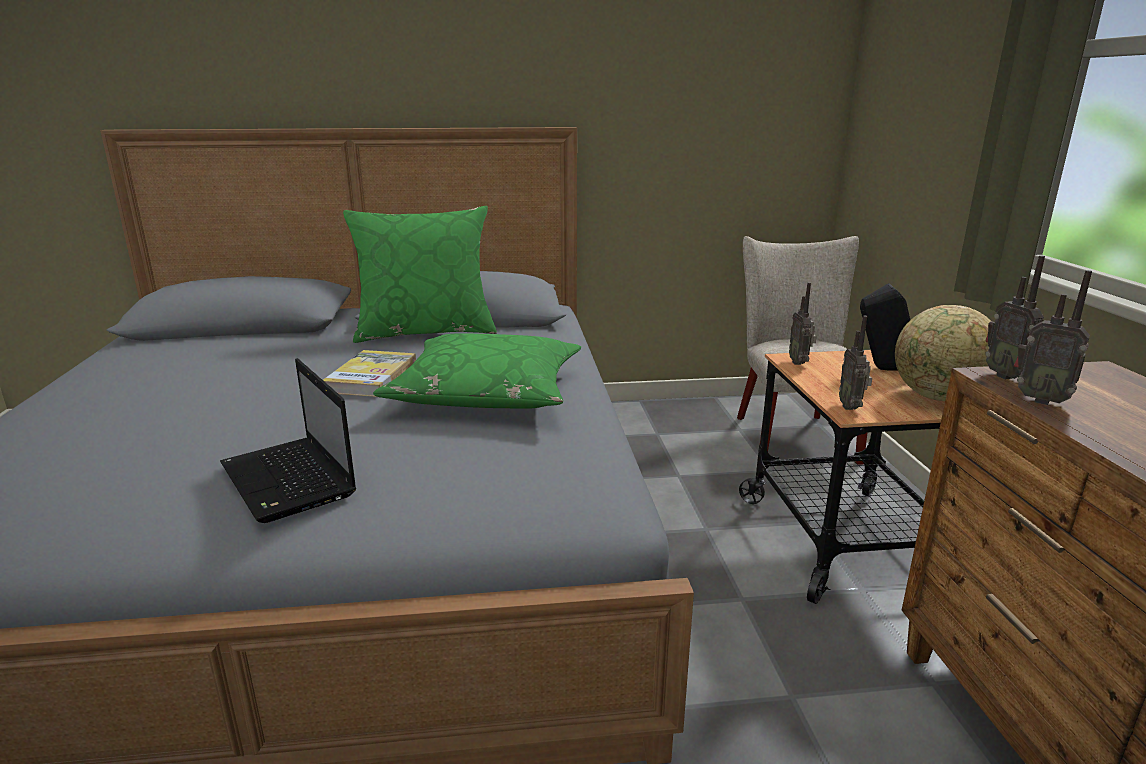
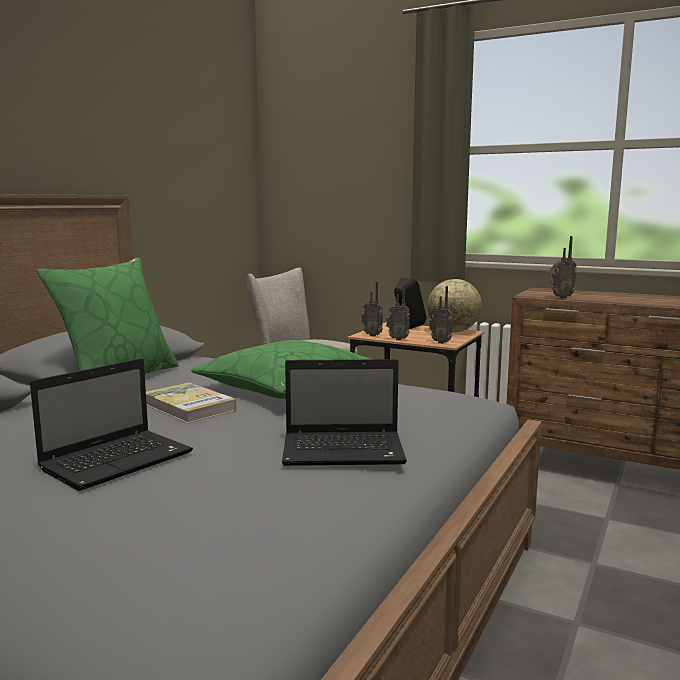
camera: 55 degrees left, 10 degrees down
(208, 403) = (119, 460): none -> laptop
(1006, 375) = (531, 295): radio -> radio (398, 339)

